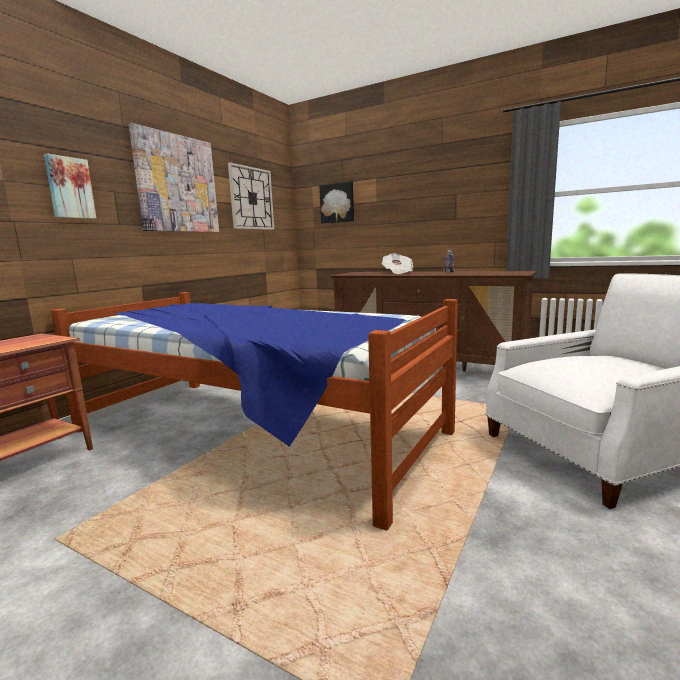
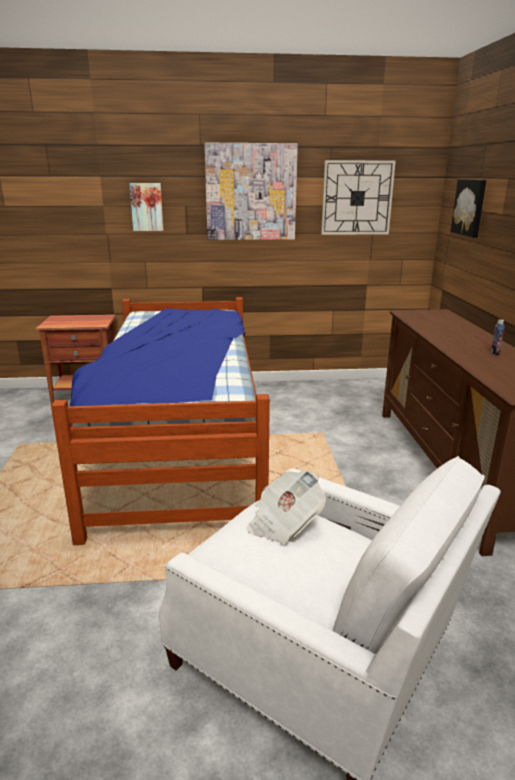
camera: 55 degrees right, 10 degrees up
(397, 273) = (451, 331): newspaper -> newspaper (284, 523)

